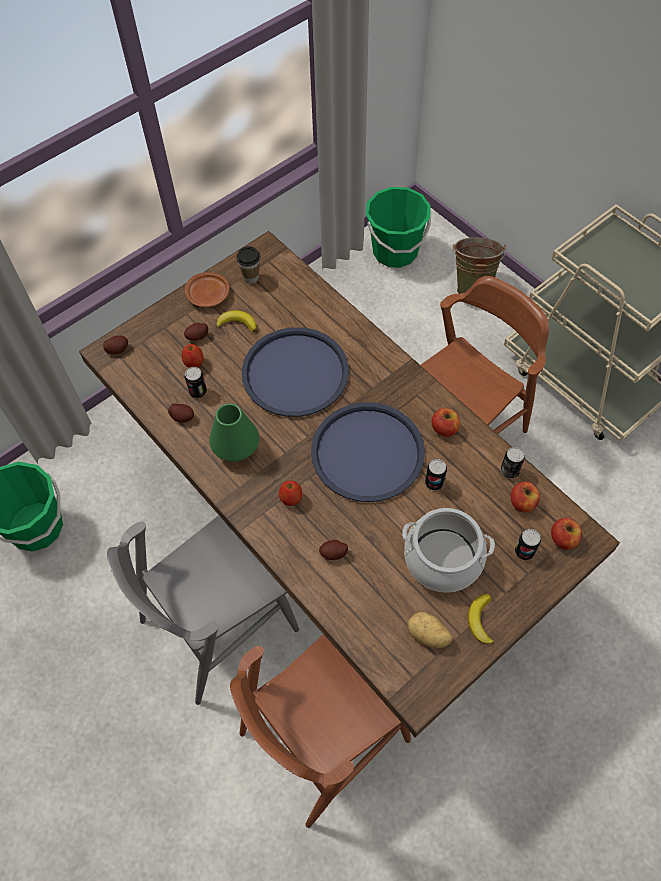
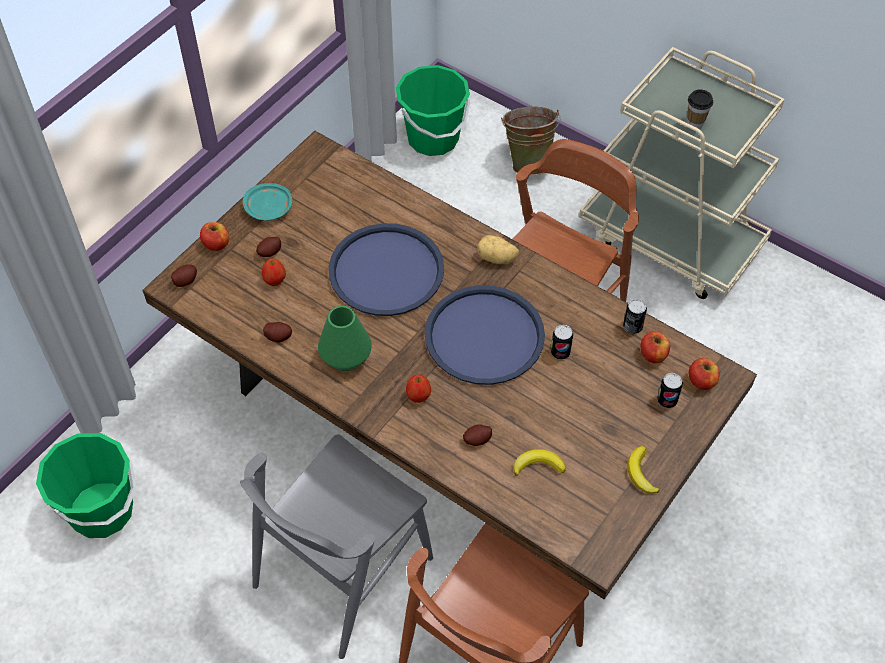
camera: 15 degrees left, 5 degrees down
(198, 391) = (287, 308): can -> none
(208, 295) = (269, 208): brown plate -> turquoise plate
(237, 323) = (309, 231): banana -> banana (538, 465)
(251, 278) = (310, 182): cup -> cup (695, 124)
(427, 635) = (593, 498): potato -> potato (496, 259)
(443, 559) = (589, 424): cooking pot -> none
(444, 428) = (556, 298): apple -> apple (216, 244)

